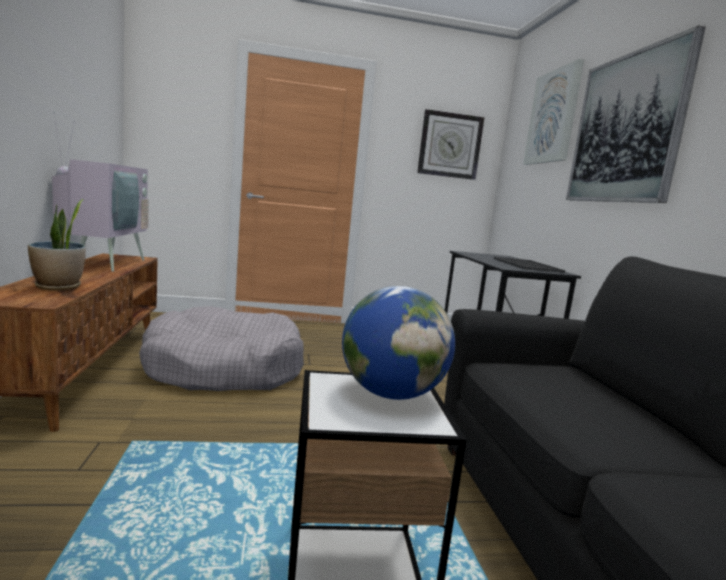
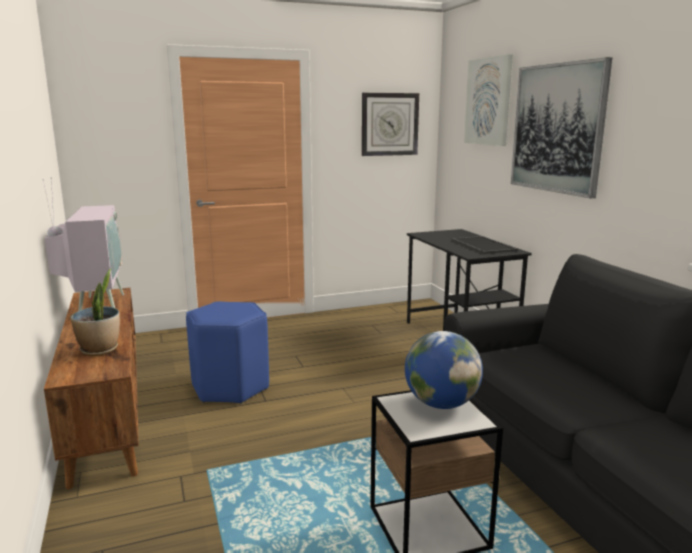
camera: 10 degrees left, 5 degrees up
(224, 369) = (231, 387): grey dog bed -> blue stool

